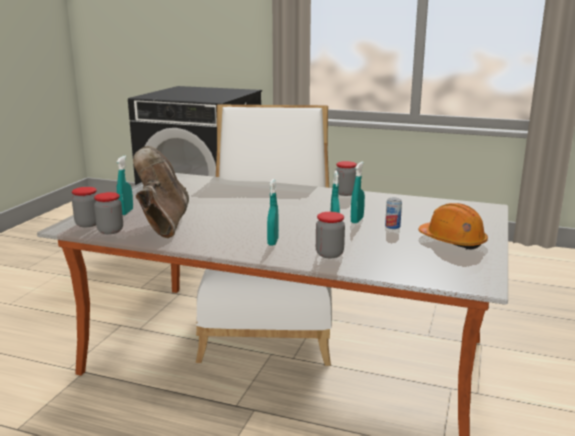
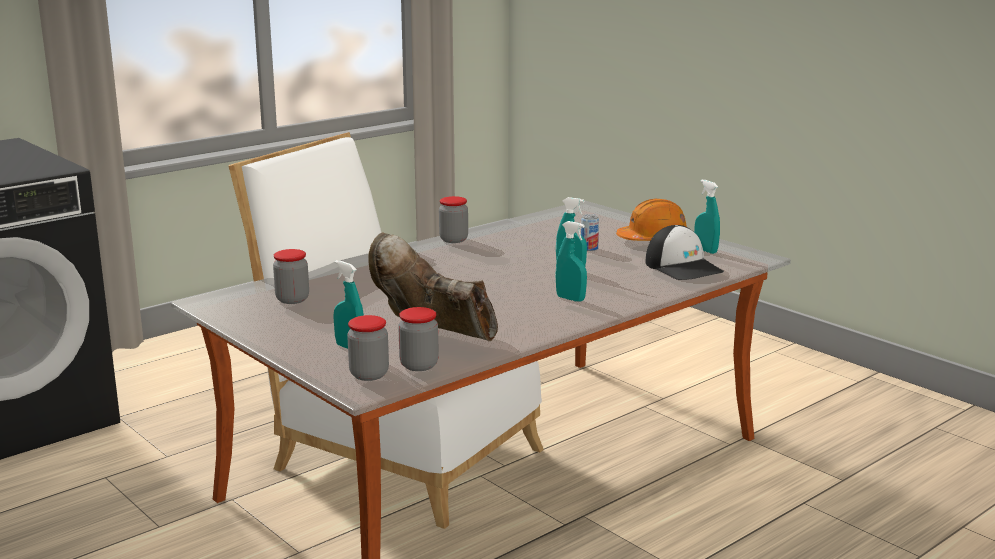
camera: 60 degrees left, 0 degrees up
(329, 254) = (633, 285): jar -> jar (292, 299)
(357, 220) = (551, 255): turquoise spray bottle -> turquoise spray bottle (705, 250)
(401, 262) = (683, 267): none -> cap

